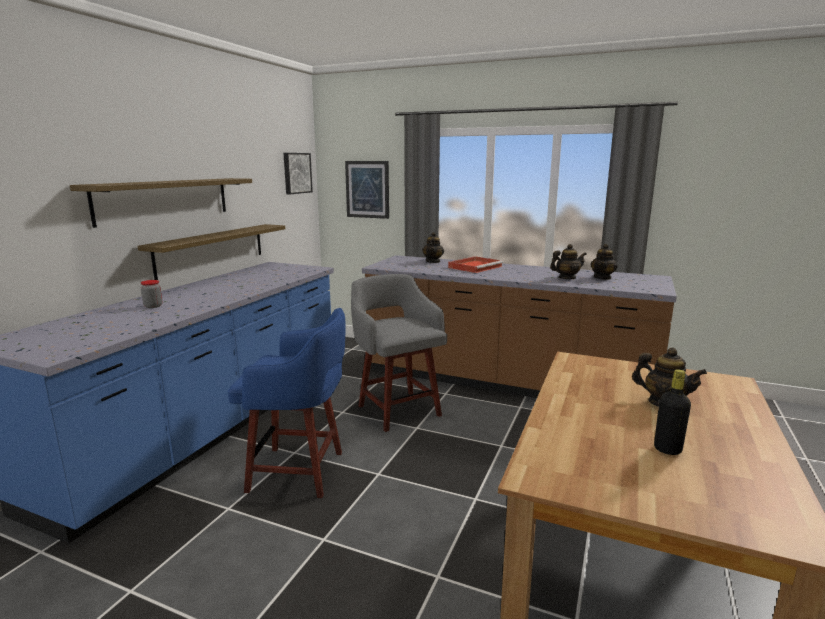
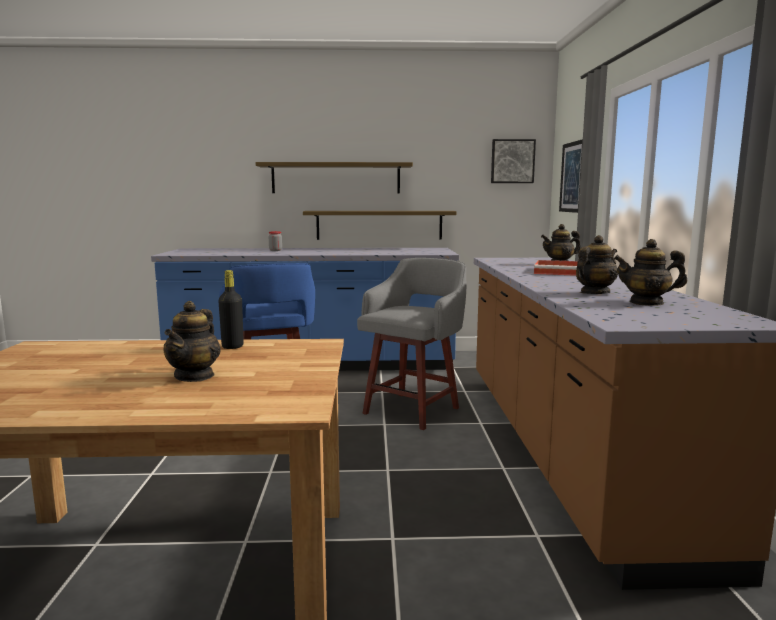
camera: 65 degrees right, 5 degrees down
(566, 278) = (594, 293): teapot -> teapot turned 90 degrees counterclockwise
(667, 449) = (73, 377): black bottle -> black bottle (232, 346)

